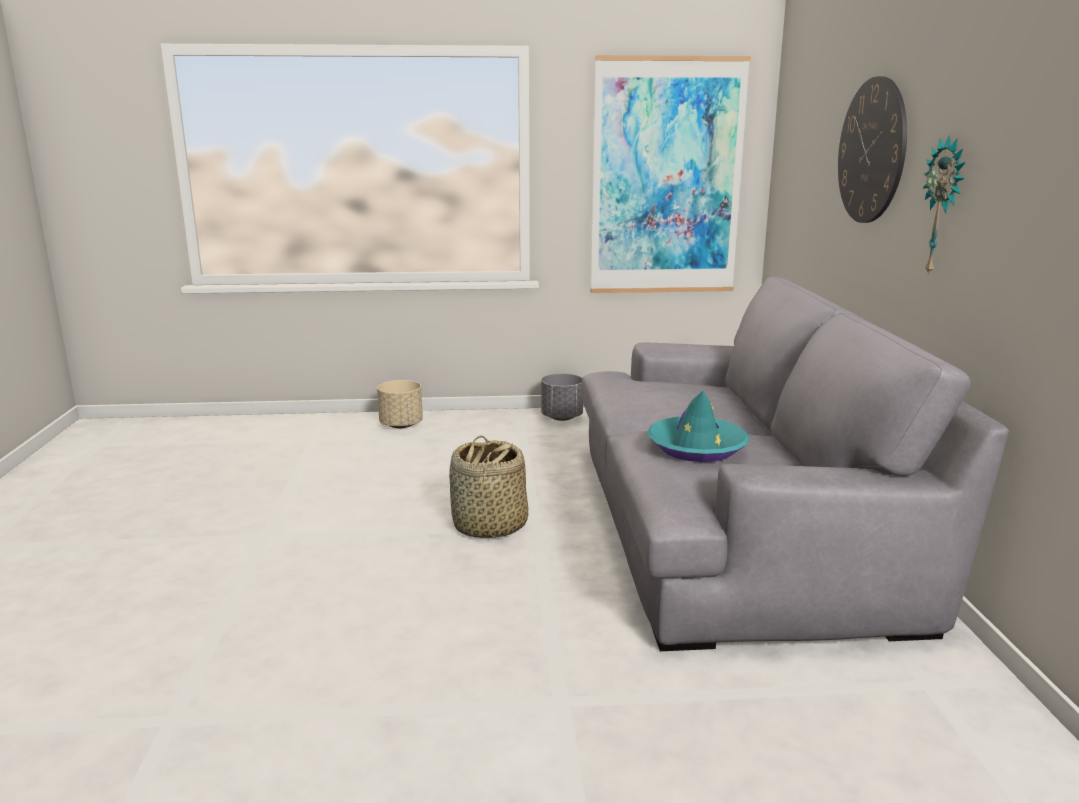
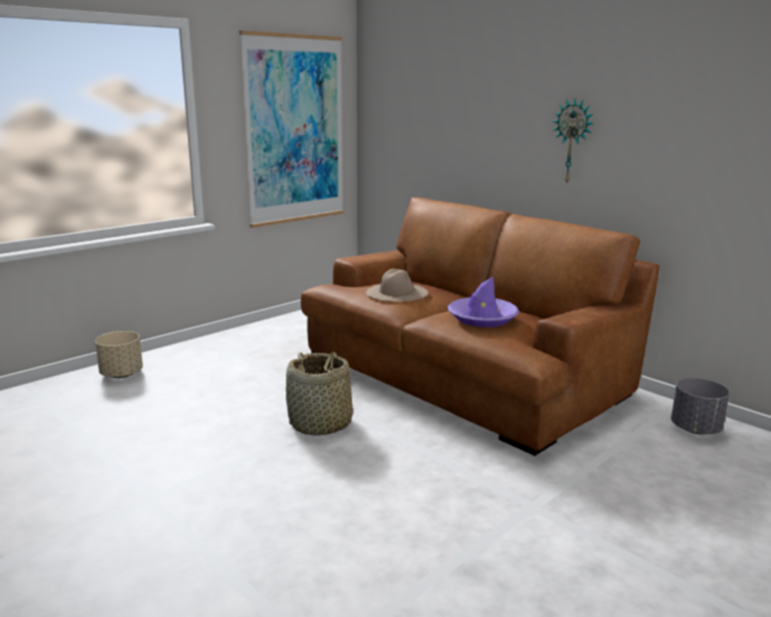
camera: 40 degrees left, 0 degrees up
(562, 417) = (248, 334): grey planter -> grey planter (696, 429)
(659, 395) = (396, 292): none -> beige hat
(696, 448) = (482, 318): turquoise hat -> purple hat
(734, 526) = (463, 372): grey sofa -> brown sofa
(871, 151) = (488, 107): wall clock -> none

